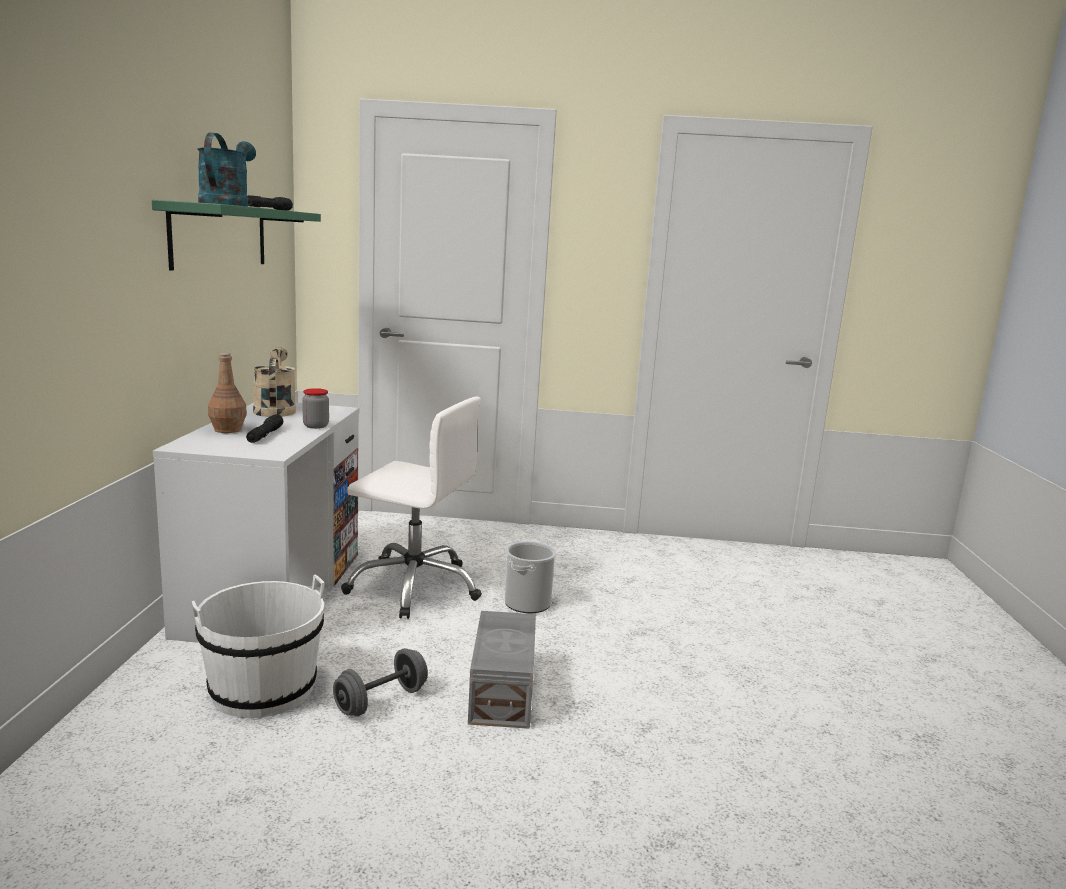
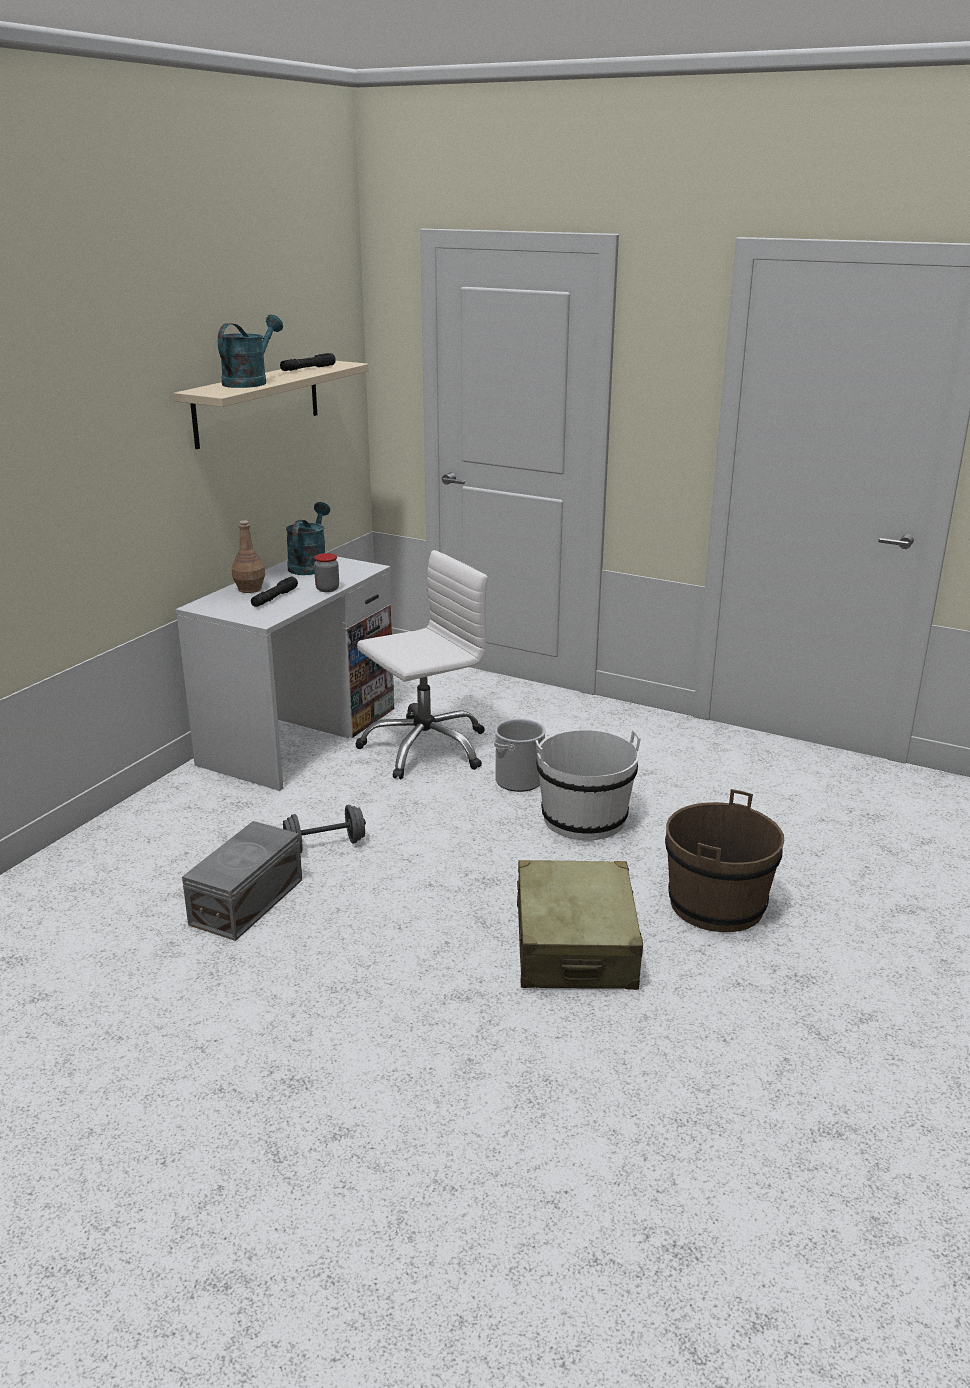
camera: 25 degrees right, 10 degrees up
(220, 236) = (257, 403): green shelf -> beige shelf
(263, 689) = (242, 819): white bucket -> white bucket (584, 818)
(275, 410) = (309, 565): beige watering can -> turquoise watering can
(414, 586) = (425, 748): white office chair -> white office chair turned 75 degrees counterclockwise
(504, 690) = (431, 856): grey storage box -> grey storage box (249, 901)
(719, 754) = (575, 945): none -> beige suitcase
(795, 685) = (717, 905): none -> brown bucket

